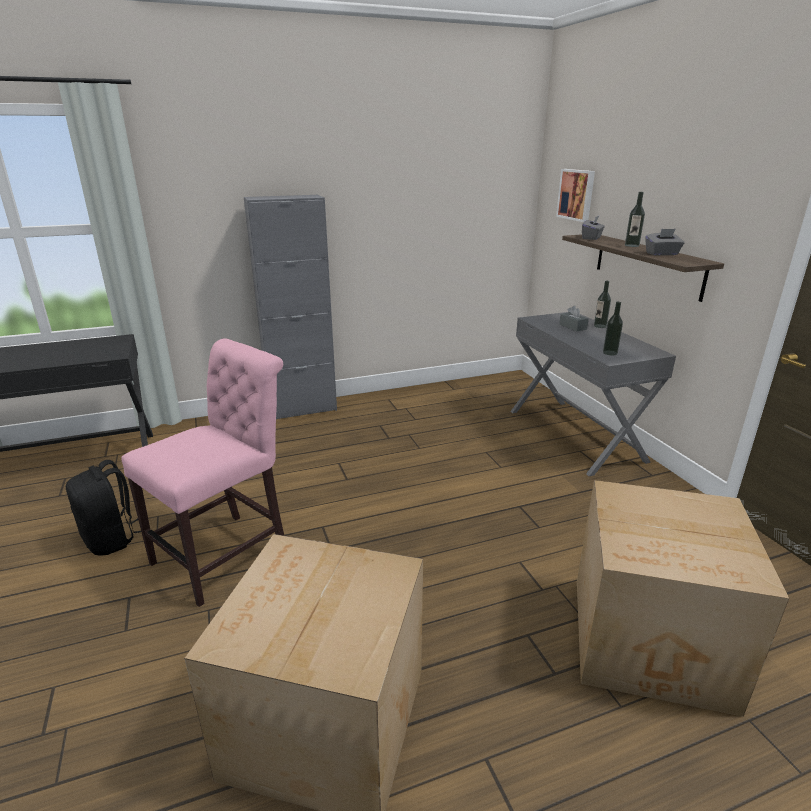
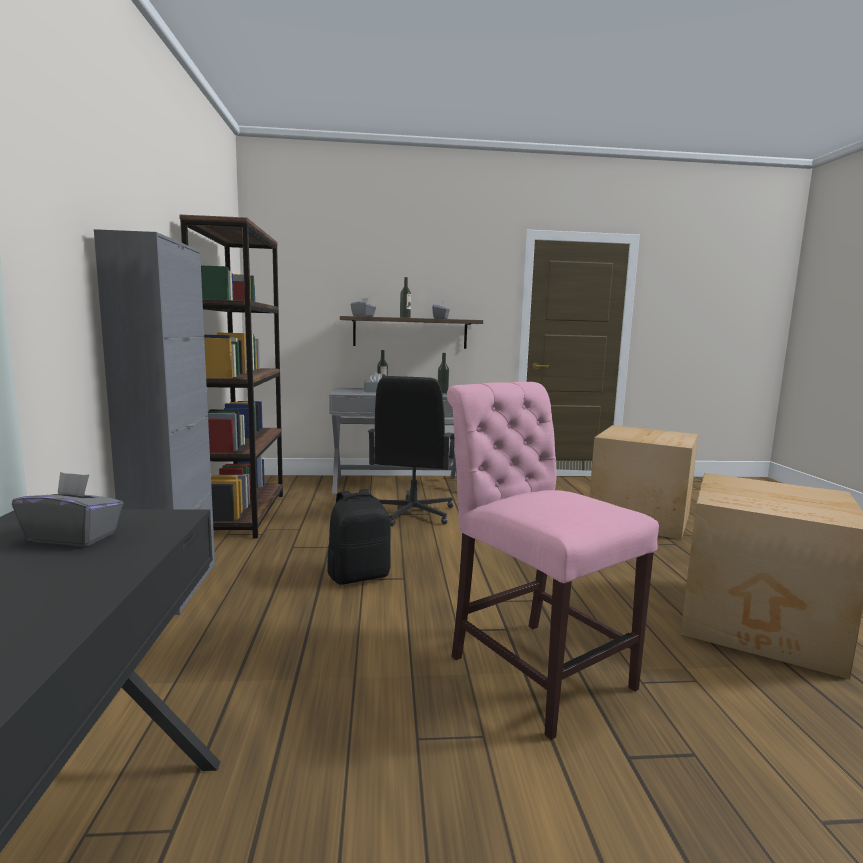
camera: 75 degrees left, 15 degrees down
(95, 349) = (73, 537): none -> grey tissue box
(111, 539) = (473, 798): black backpack -> black backpack (359, 575)
(429, 394) = (245, 514): none -> brown bookcase
(494, 458) = (412, 513): none -> black office chair
(576, 194) = (309, 285): picture -> none

